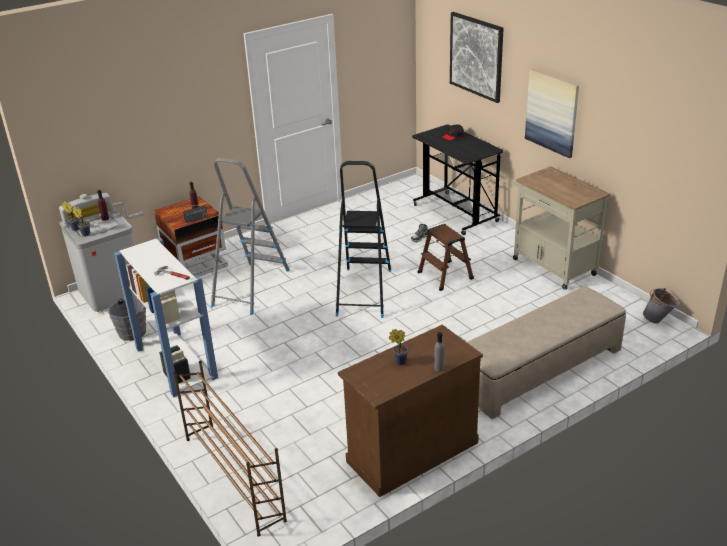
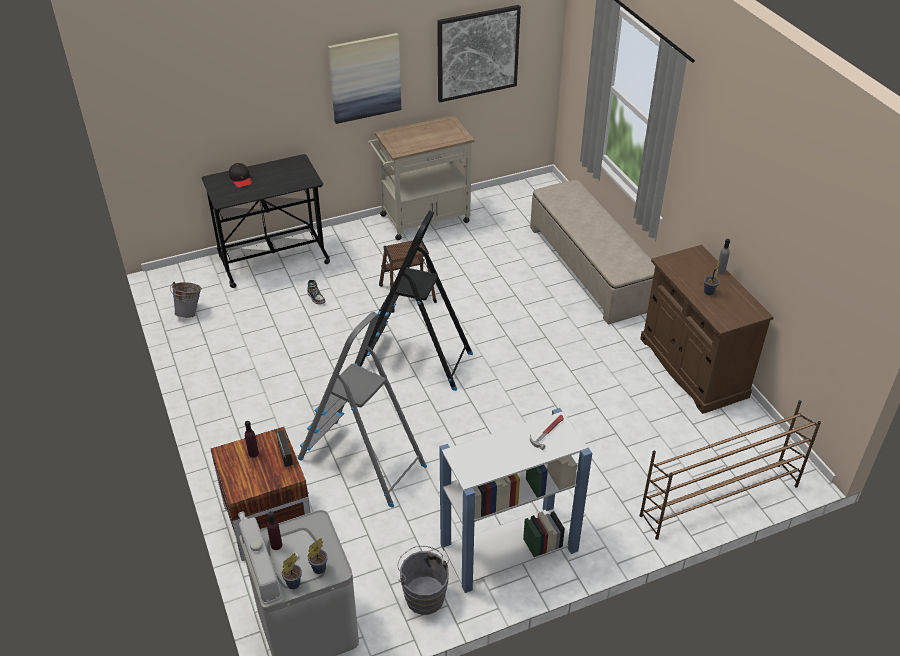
camera: 80 degrees left, 10 degrees up
(476, 56) = (232, 73): picture -> picture (477, 53)
(658, 320) = (536, 186): grey bucket -> grey bucket (190, 312)

